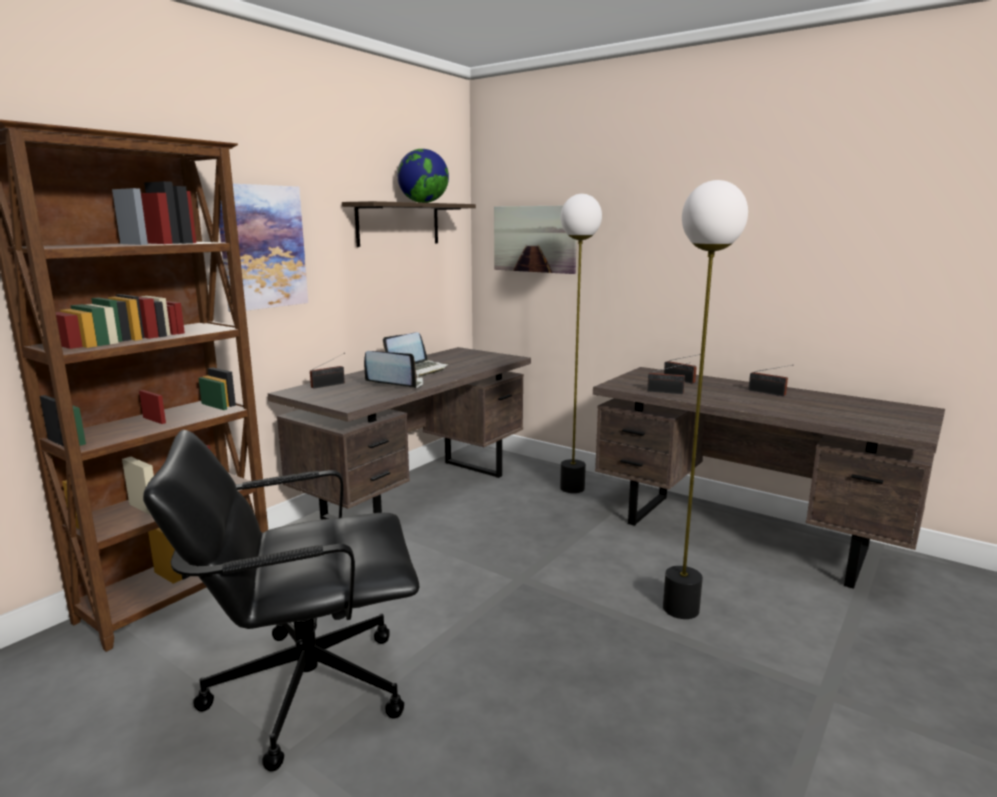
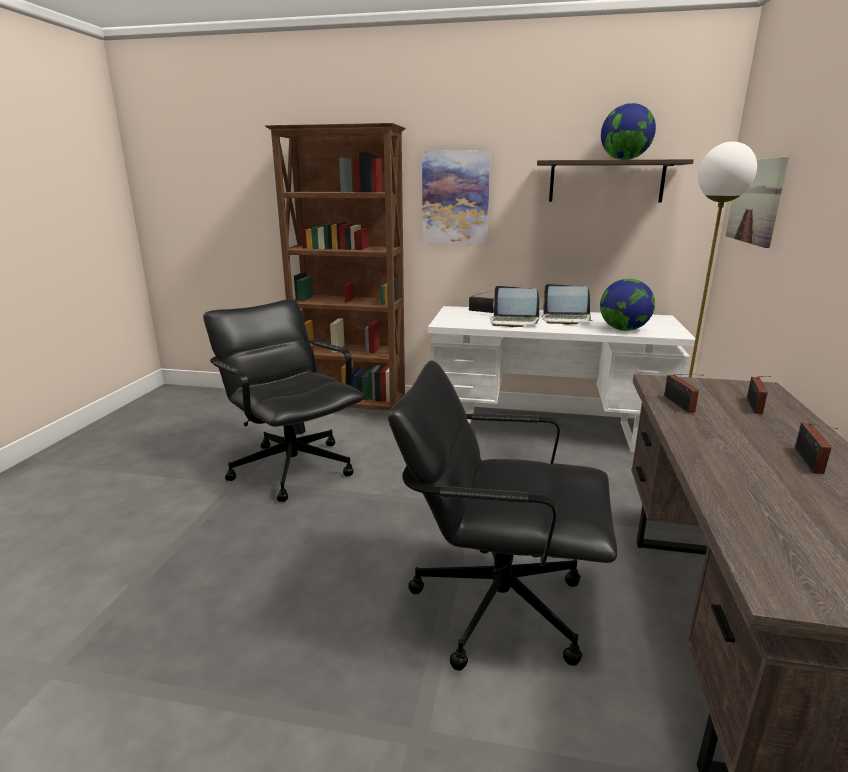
camera: 65 degrees right, 5 degrees up
(395, 384) = (514, 322): laptop -> laptop turned 120 degrees clockwise
(418, 495) = (547, 430): brown desk -> white desk
(478, 364) = (623, 329): none -> globe
(680, 608) = (497, 604): floor lamp -> black office chair

